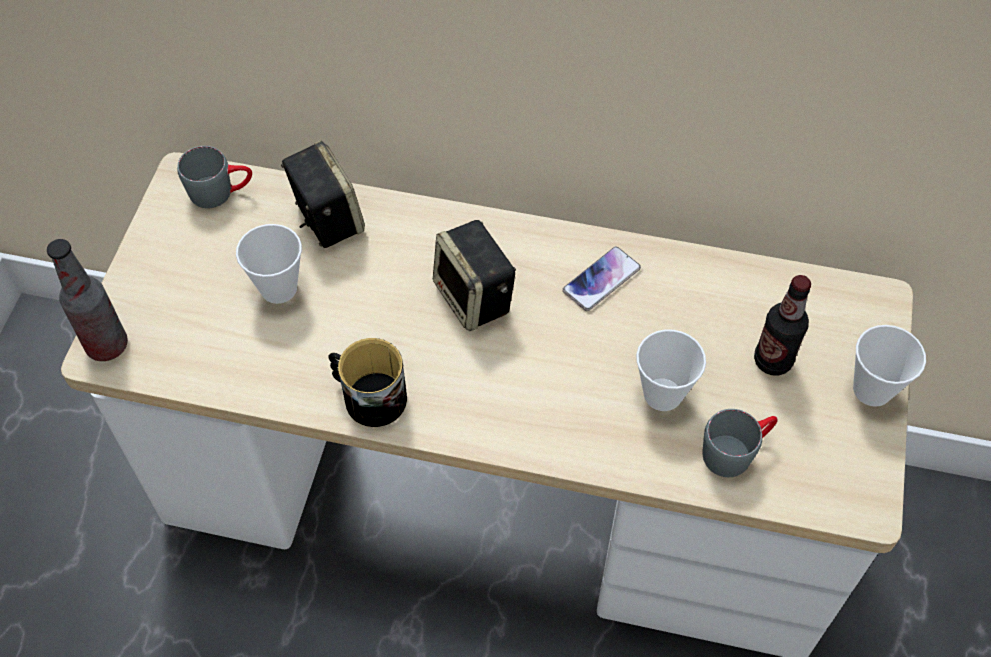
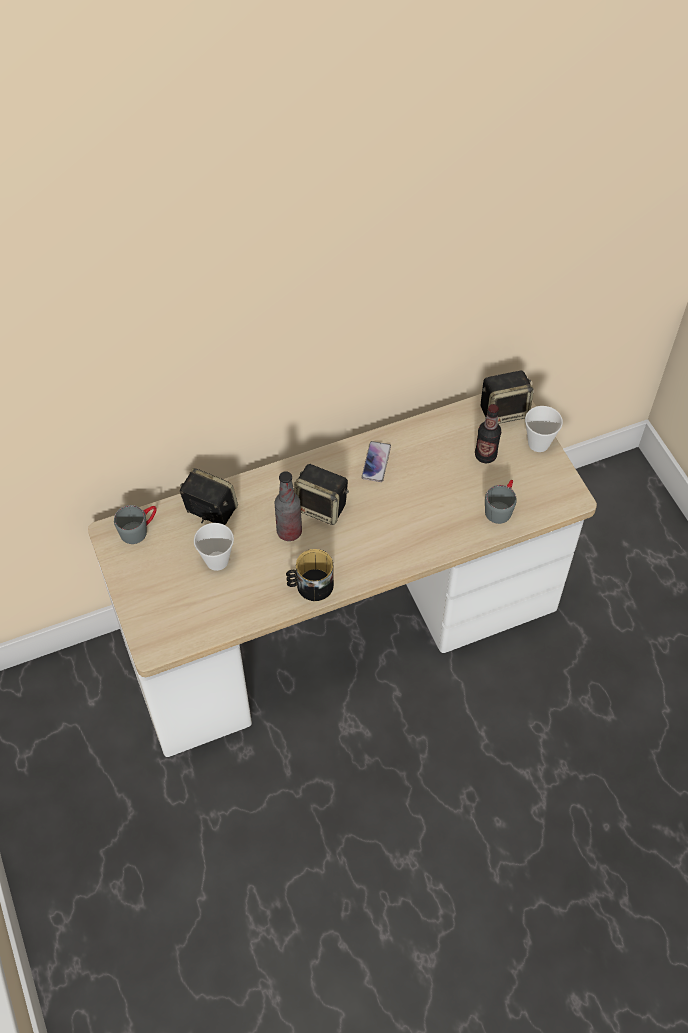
camera: 35 degrees left, 0 degrees up
(107, 345) = (152, 642): bottle -> bottle (289, 532)
(662, 394) = (448, 501): cup -> none
(853, 312) = (504, 411): none -> speaker

